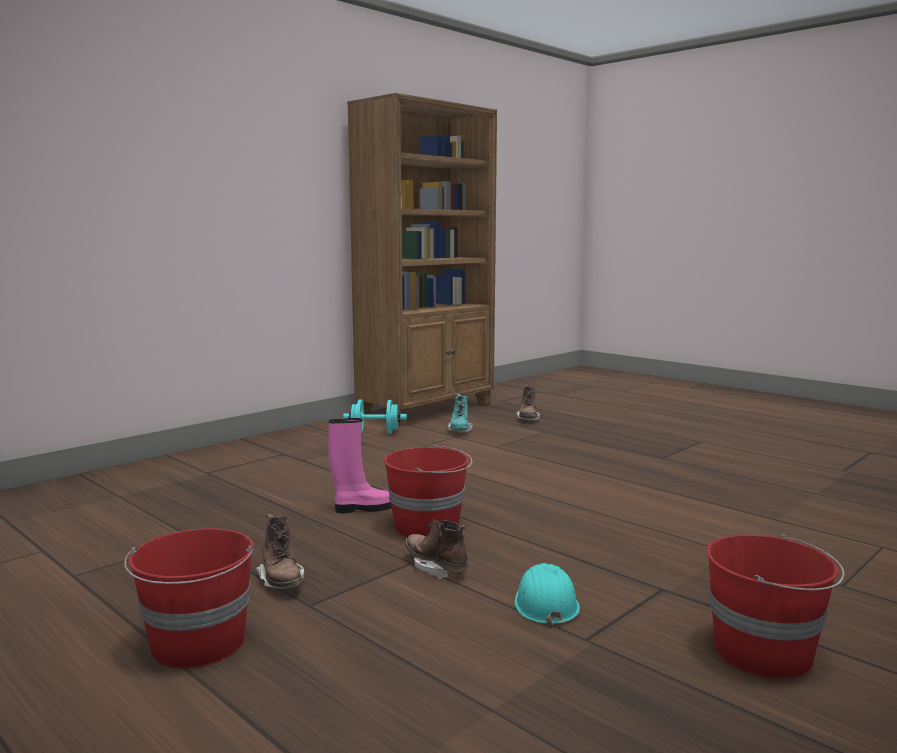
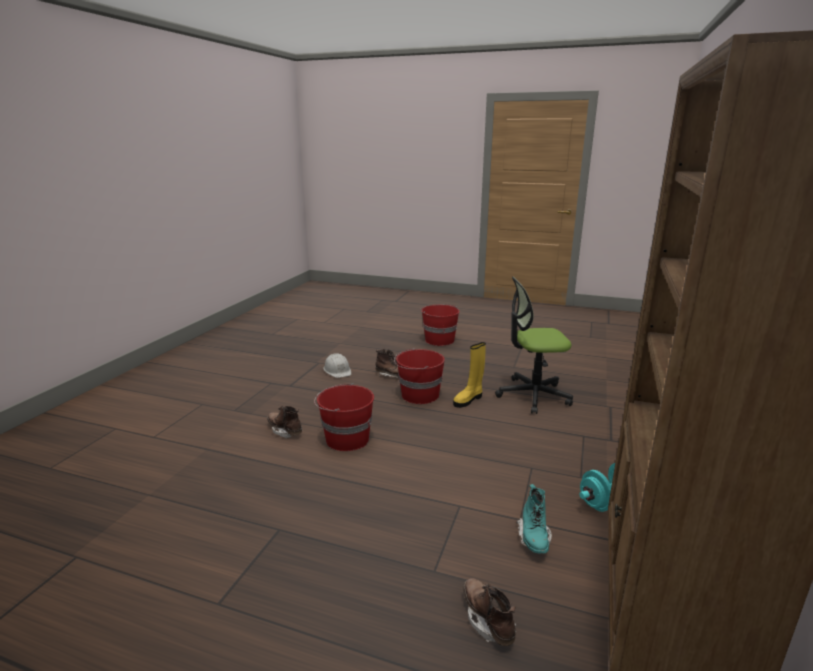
camera: 155 degrees right, 10 degrees up
(266, 497) = (533, 395): none -> office chair
(281, 581) = (445, 359): brown boot -> brown boot (285, 431)
(363, 508) = (468, 400): pink boot -> yellow boot
(459, 430) = (534, 538): turquoise boot -> turquoise boot turned 150 degrees counterclockwise
(545, 604) = (337, 370): turquoise hard hat -> white hard hat
(765, 653) = (255, 370): red bucket -> red bucket (346, 439)

